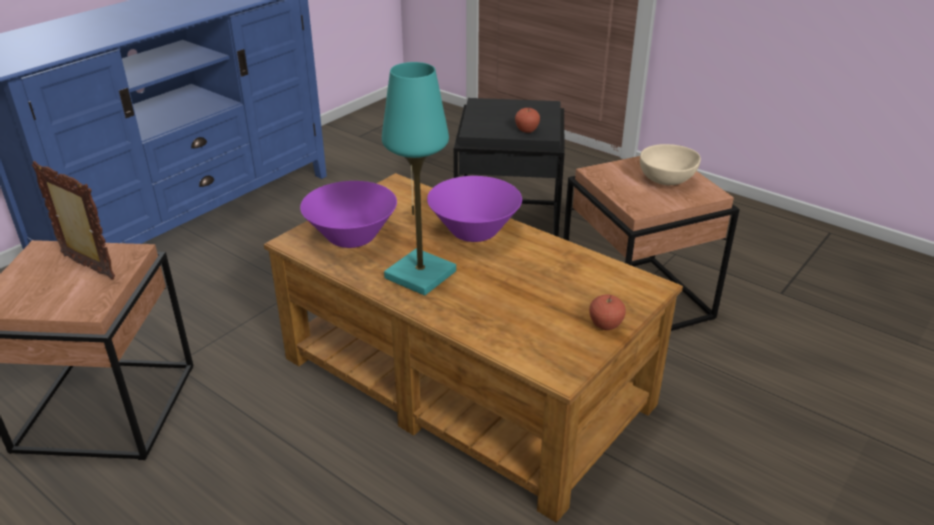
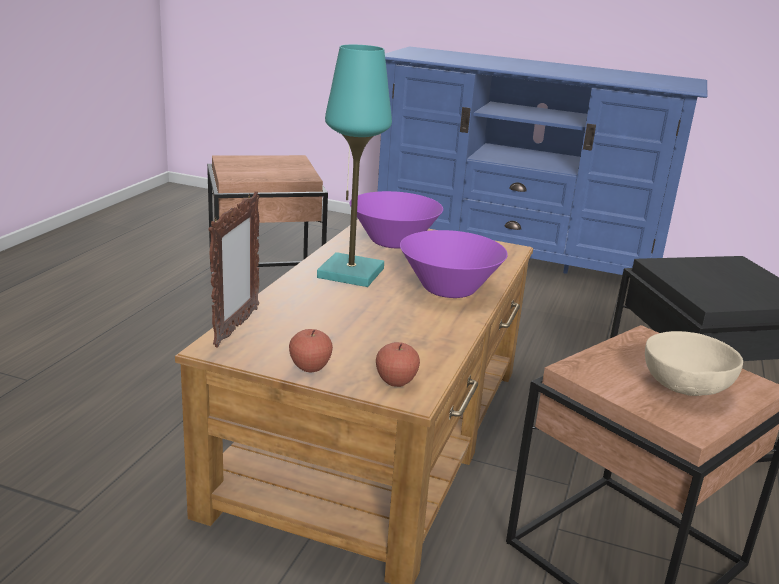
camera: 70 degrees right, 10 degrees down
(88, 268) = (280, 170): picture frame -> picture frame (236, 327)
(527, 130) = (703, 291): apple -> apple (396, 381)

